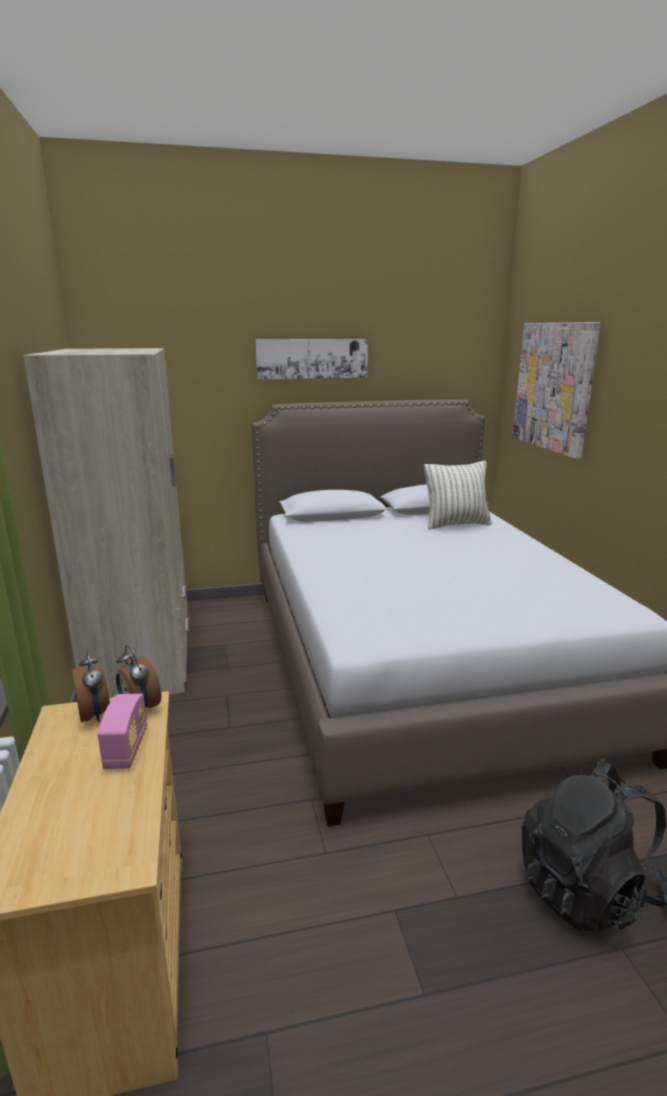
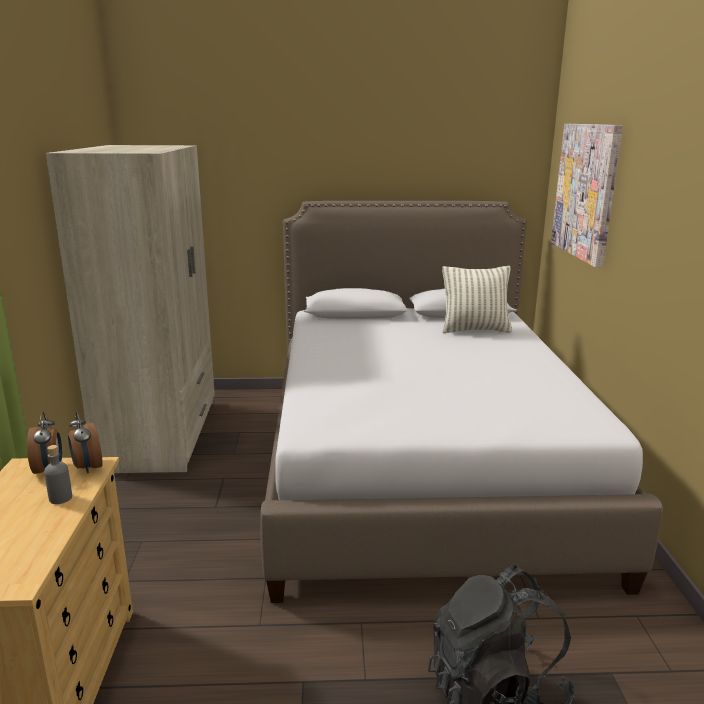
camera: 10 degrees right, 0 degrees up
(126, 748) = (60, 498): radio -> grey bottle
(312, 358) = (345, 157): picture -> none

